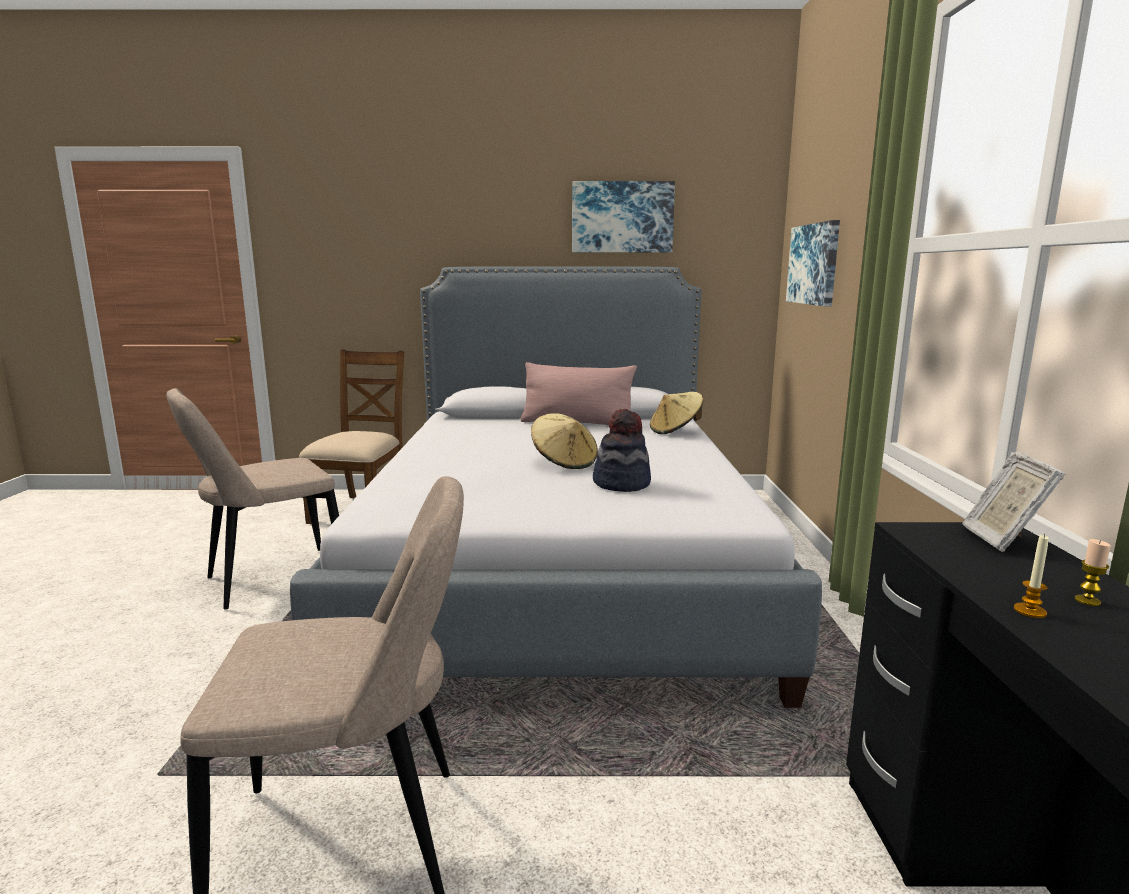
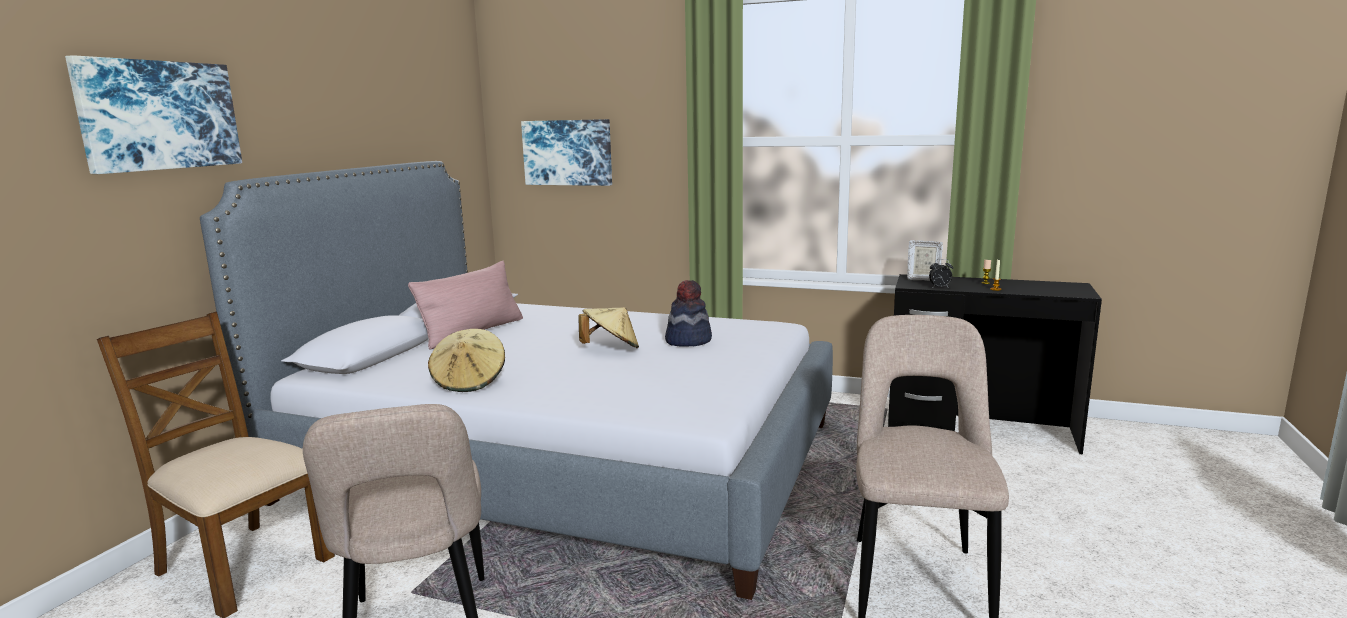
camera: 70 degrees left, 0 degrees up
(622, 217) = (381, 110): picture -> picture (159, 115)
(675, 431) = (554, 310): beige hat -> beige hat (469, 382)
(938, 555) = (940, 288): none -> alarm clock

